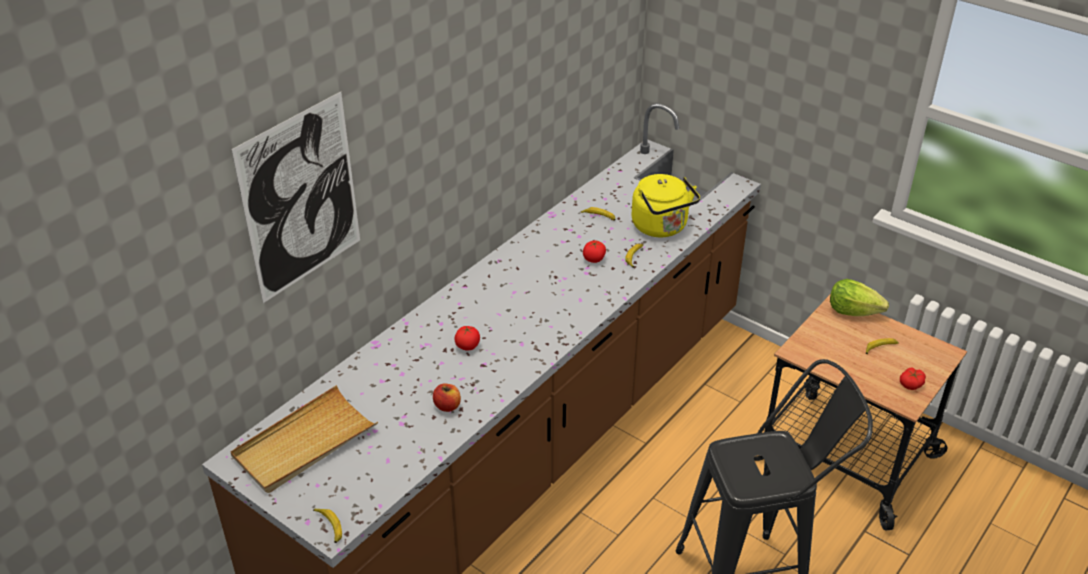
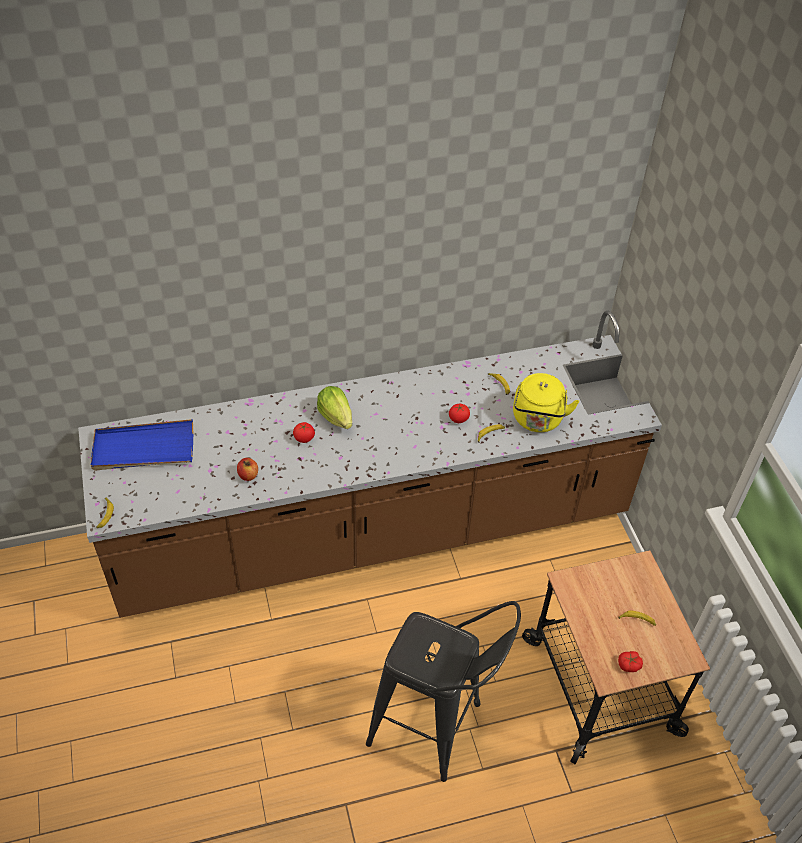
camera: 35 degrees right, 10 degrees up
(301, 198) = (188, 281): picture -> none
(304, 443) = (143, 449): beige tray -> blue tray
(852, 311) = (650, 576): lettuce -> lettuce (336, 417)

